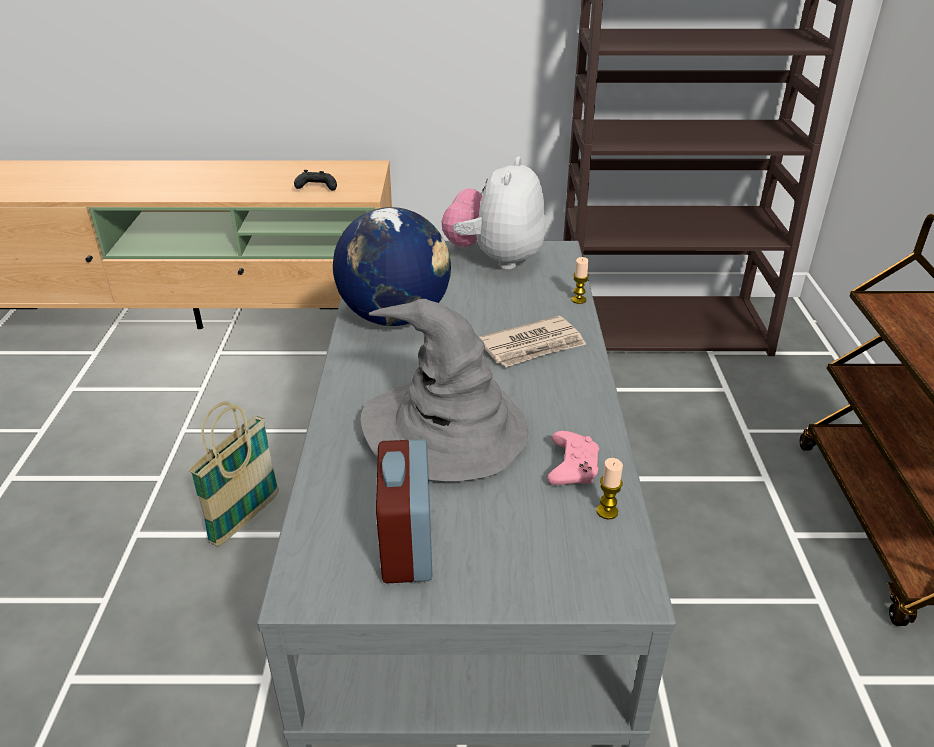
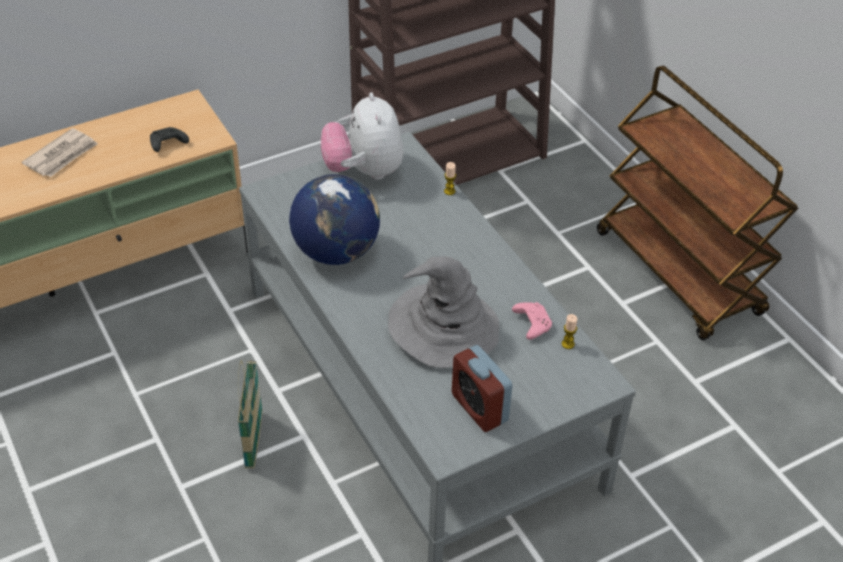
camera: 30 degrees left, 10 degrees up
(533, 346) = (447, 243): newspaper -> newspaper (62, 155)

